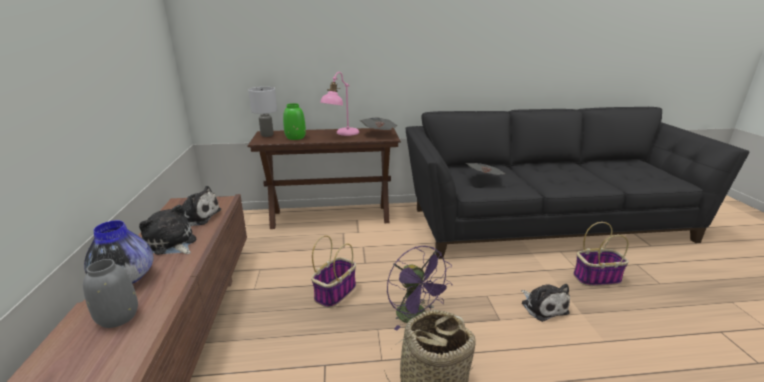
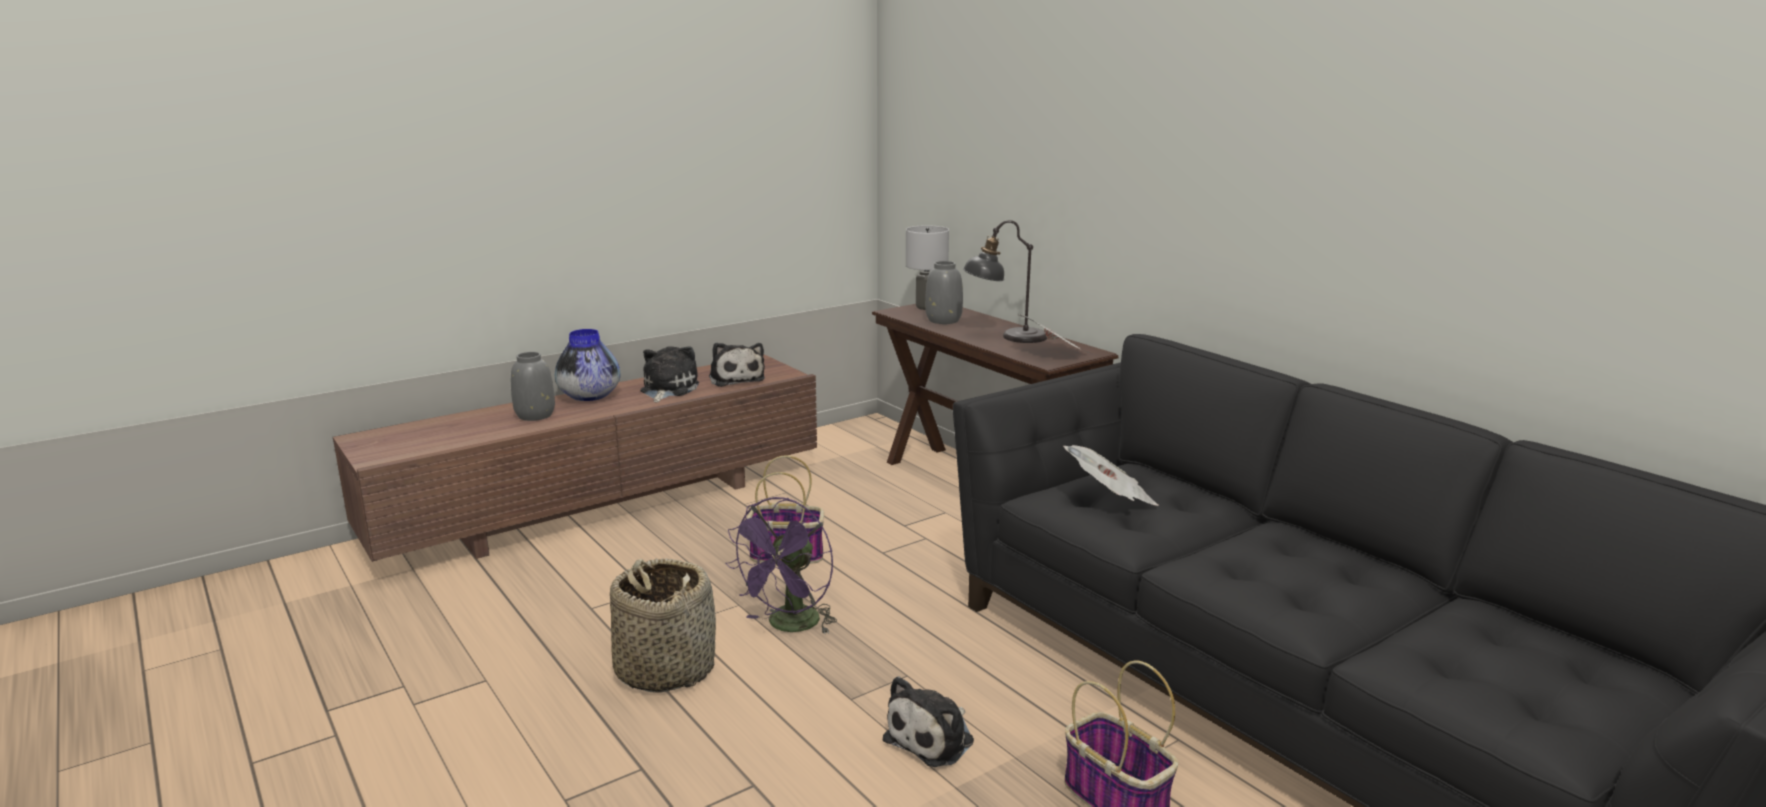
camera: 60 degrees right, 5 degrees down
(295, 137) = (944, 320): green vase -> grey vase
(341, 135) = (1005, 336): pink table lamp -> grey table lamp

